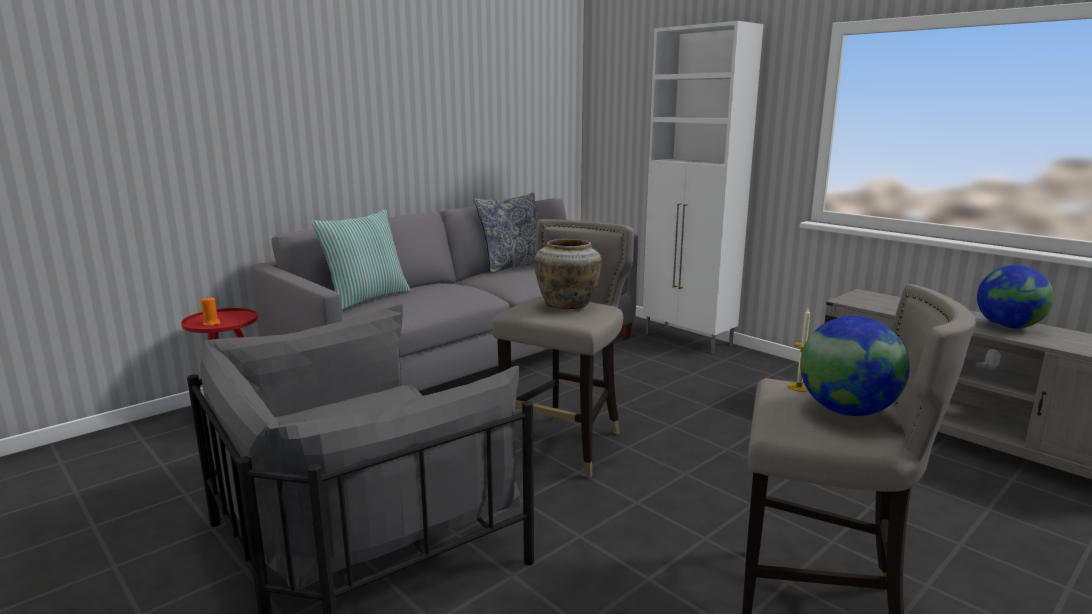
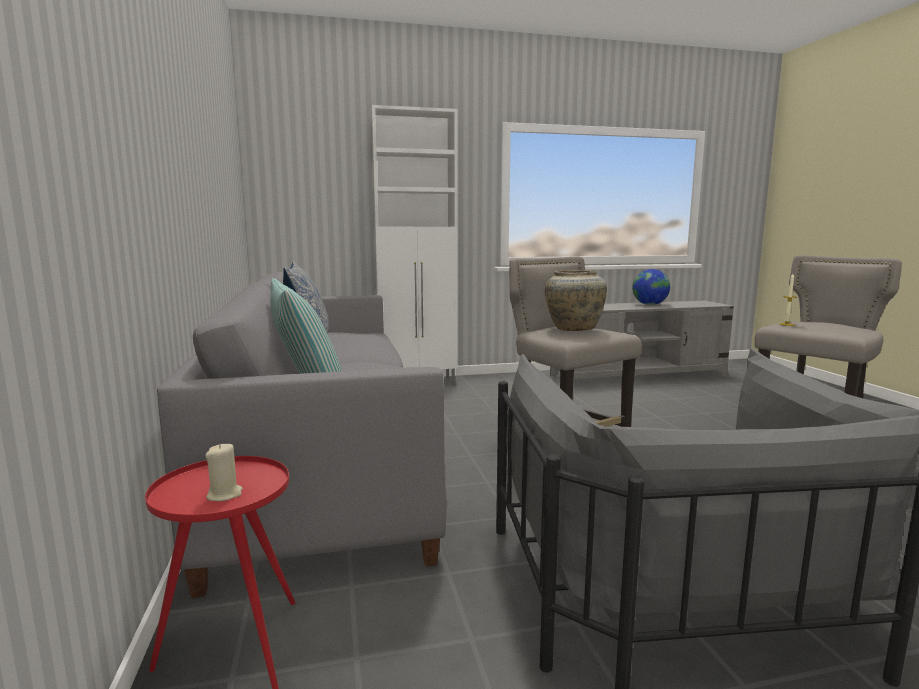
camera: 60 degrees left, 5 degrees down
(211, 323) = (225, 495): orange candle -> beige candle
(847, 411) = (829, 324): globe -> none

